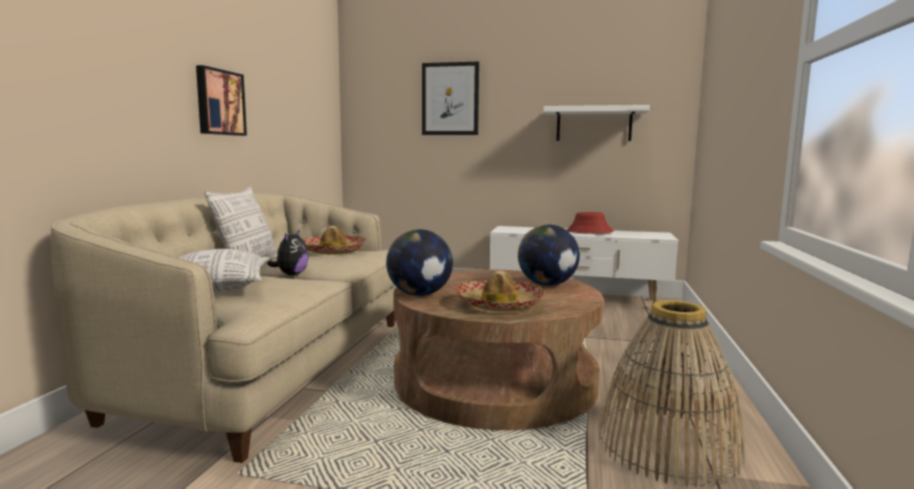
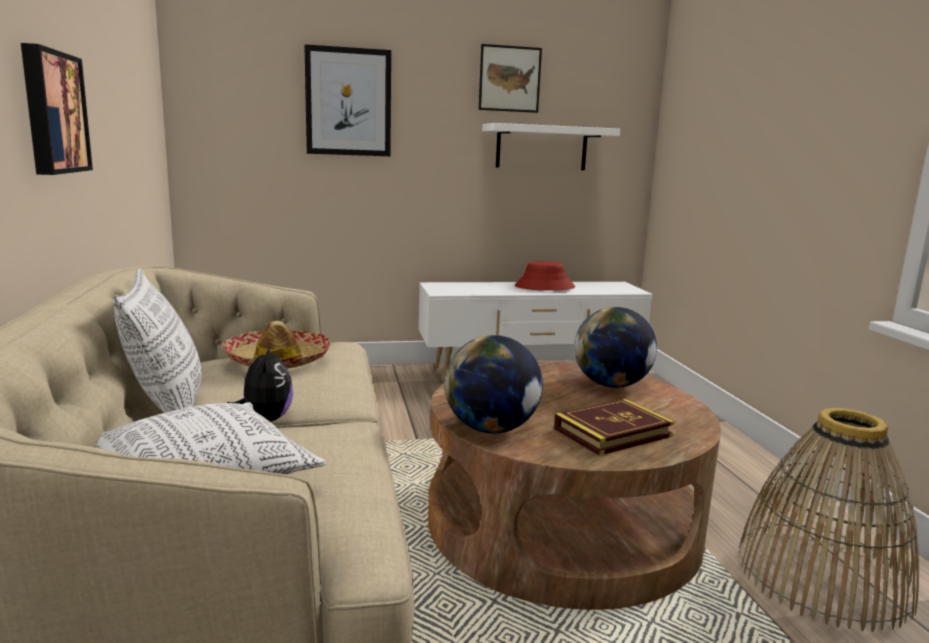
camera: 25 degrees left, 5 degrees up
(498, 304) = (612, 432): hat -> book
(567, 74) = (509, 79): none -> picture

